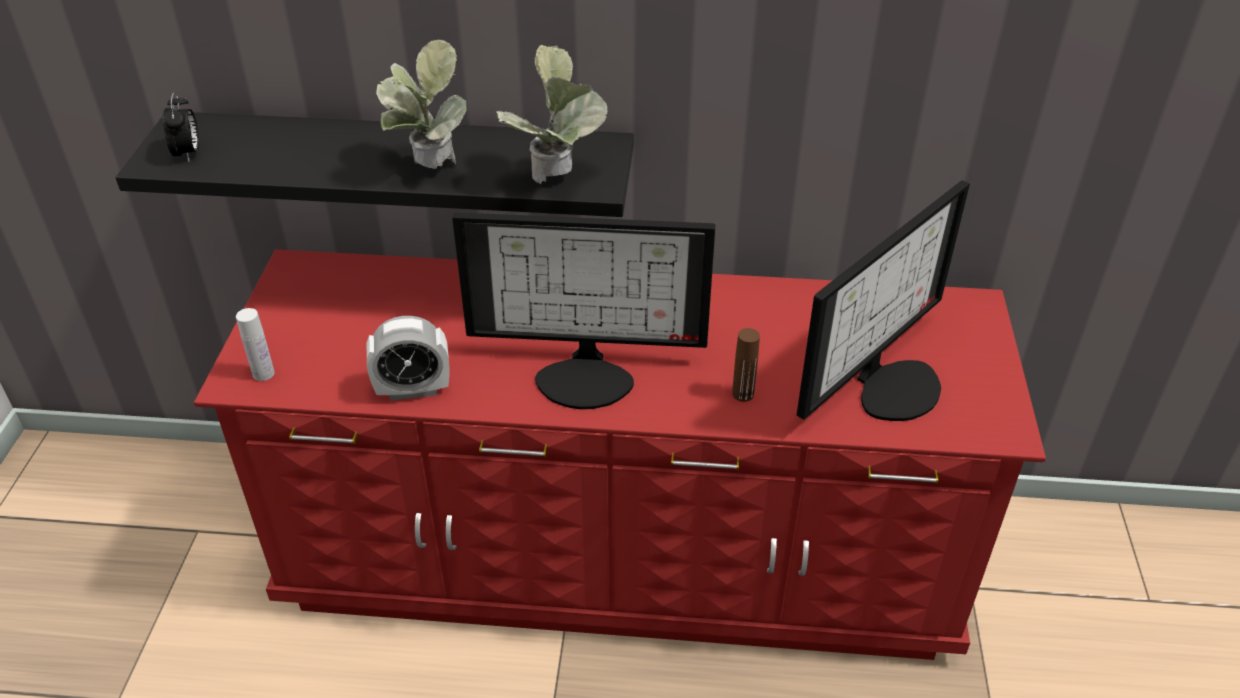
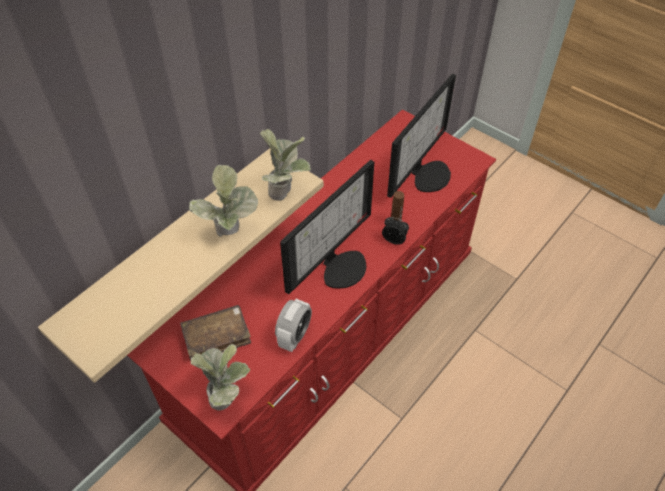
camera: 55 degrees left, 10 degrees up
(188, 154) = (103, 332): alarm clock -> alarm clock (394, 240)
(263, 373) = (226, 396): white bottle -> potted plant
(353, 317) = (216, 337): none -> brown book
(402, 163) = (172, 246): black shelf -> beige shelf
(891, 385) = (427, 174): monitor -> monitor turned 45 degrees clockwise

